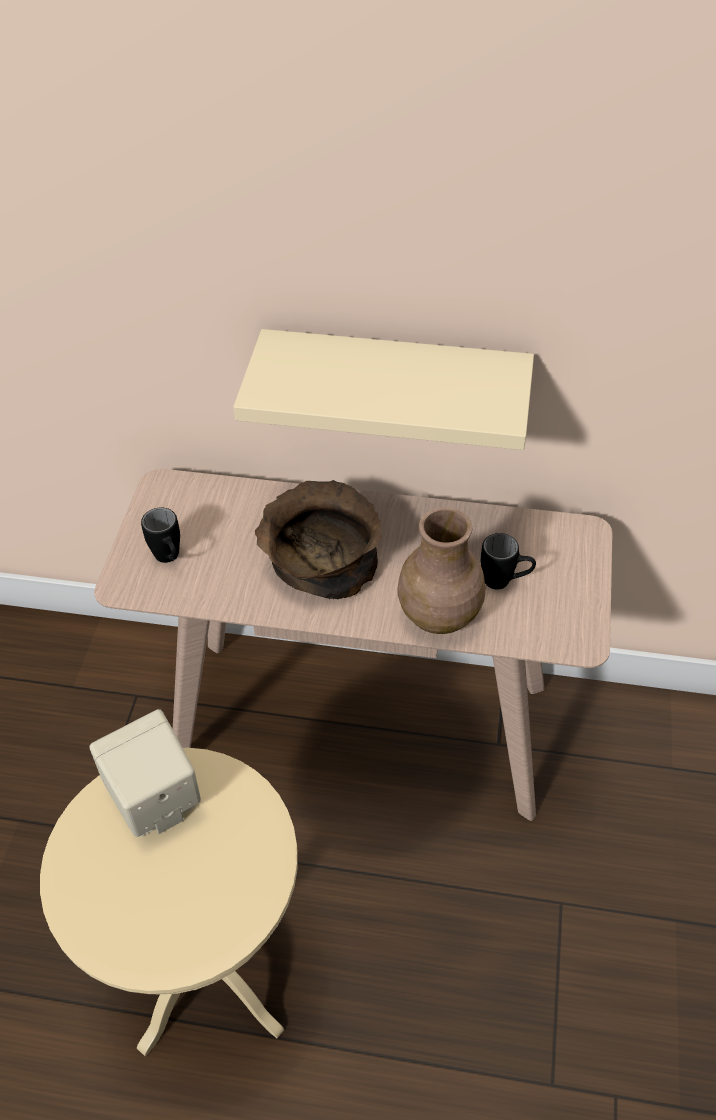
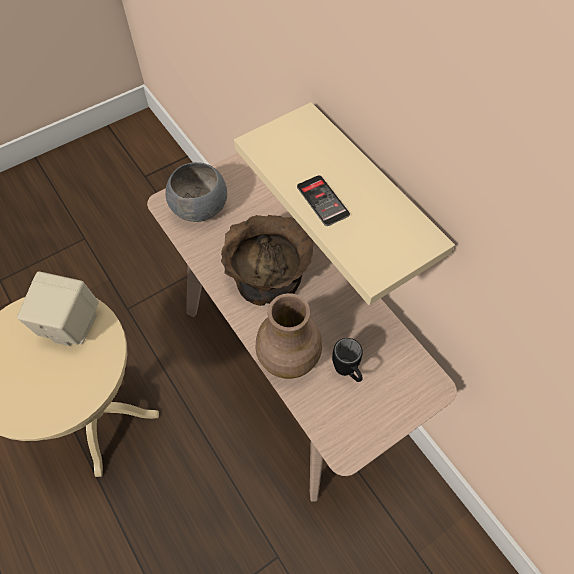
camera: 45 degrees right, 10 degrees up
(170, 559) = (200, 207): black mug -> grey bowl
(388, 397) = (322, 201): none -> phone

